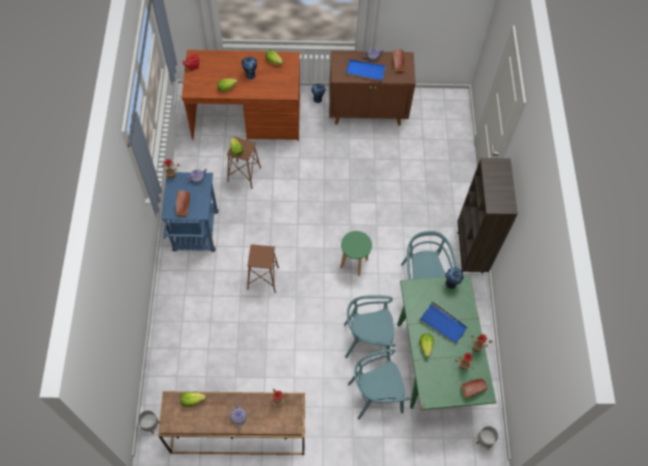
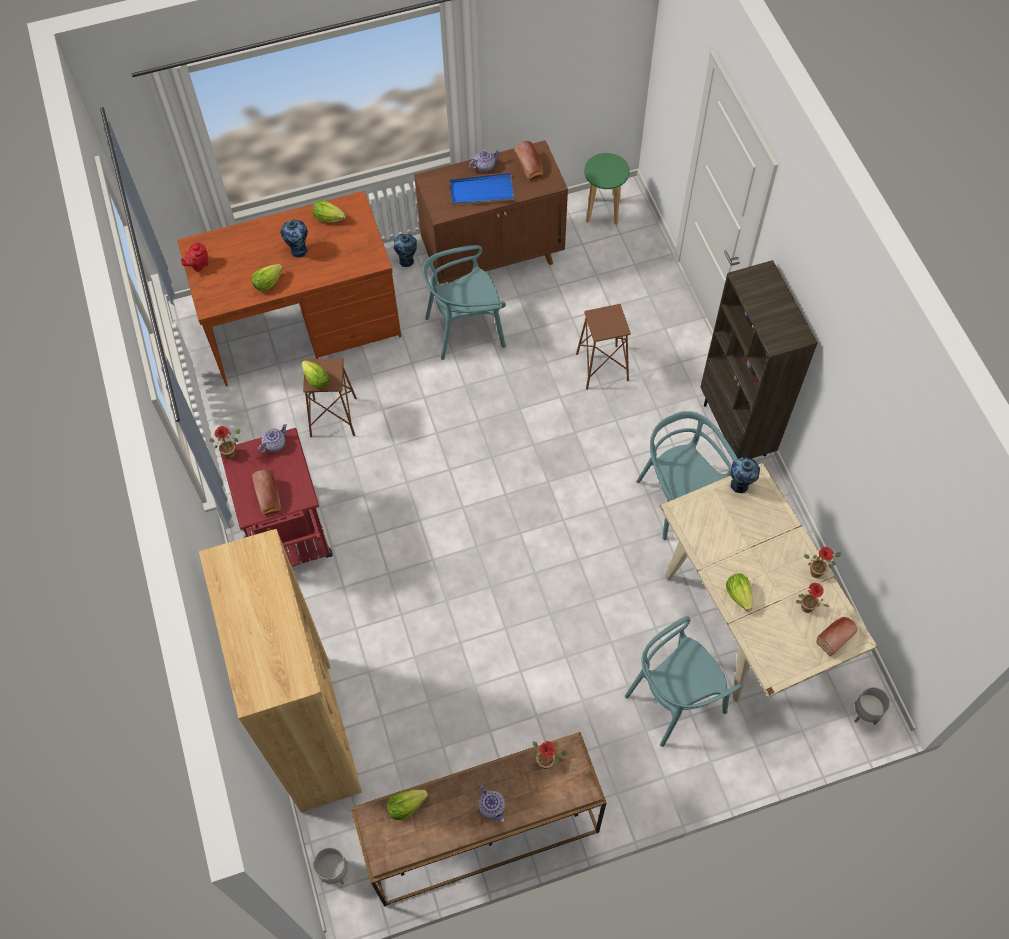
camera: 15 degrees left, 0 degrees up
(168, 345) = (314, 732): none -> brown bookcase
(195, 235) = (290, 540): blue cart -> red cart
(263, 278) = (427, 574): brown stool -> brown stool (601, 367)
(353, 263) = (562, 504): green stool -> green stool (602, 212)
(367, 340) = (629, 618): turquoise chair -> turquoise chair (465, 329)
(435, 362) = (746, 617): green dining table -> beige dining table
(443, 324) = (751, 552): blue tray -> none

